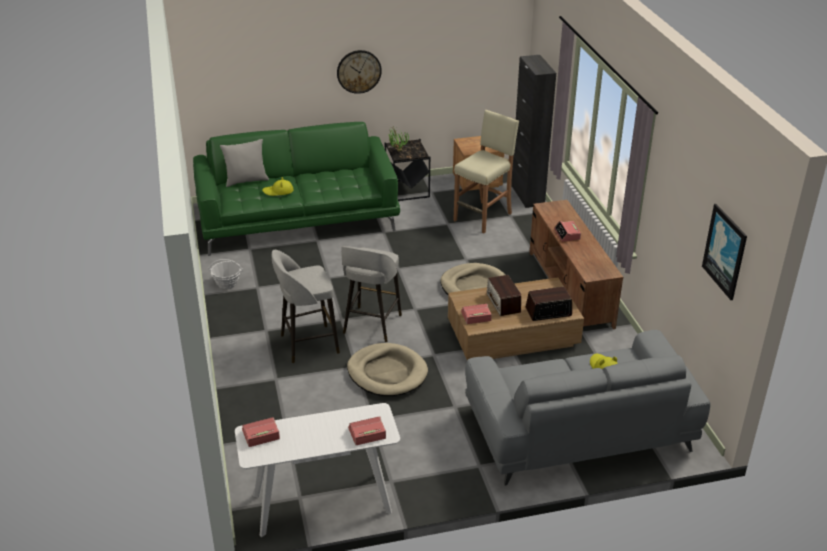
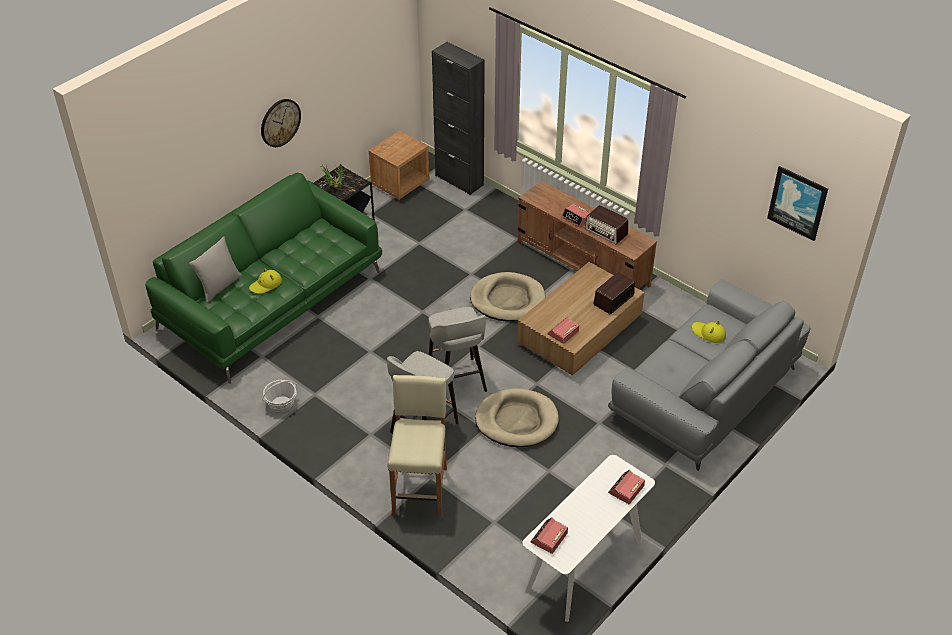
camera: 35 degrees left, 10 degrees up
(483, 217) = (443, 221): beige stool -> beige stool (421, 490)
(503, 303) = (571, 309): radio -> radio (606, 232)

